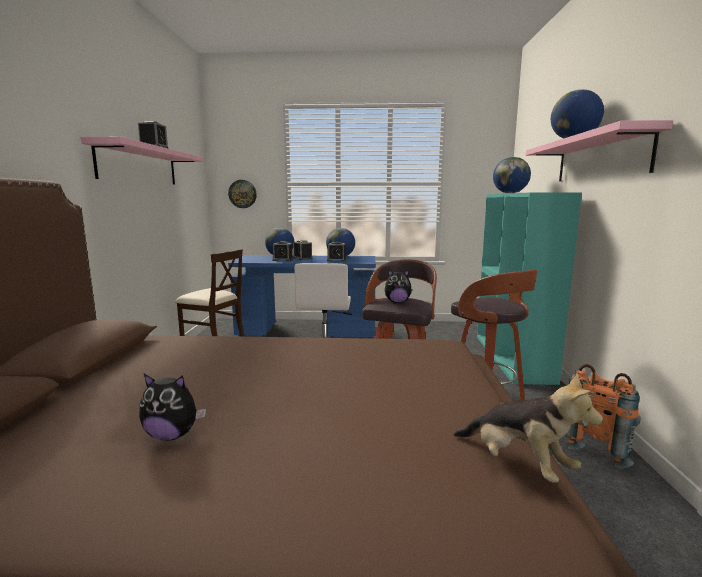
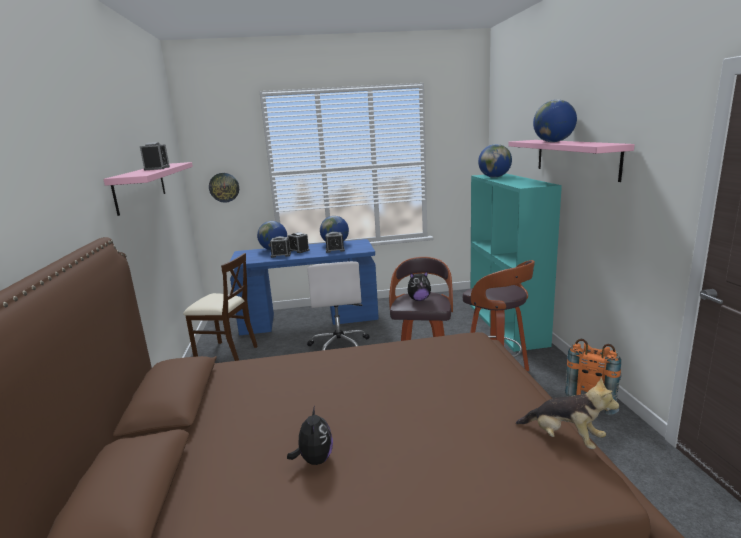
camera: 10 degrees left, 5 degrees up
(172, 435) = (314, 459): plush toy -> plush toy turned 90 degrees counterclockwise

